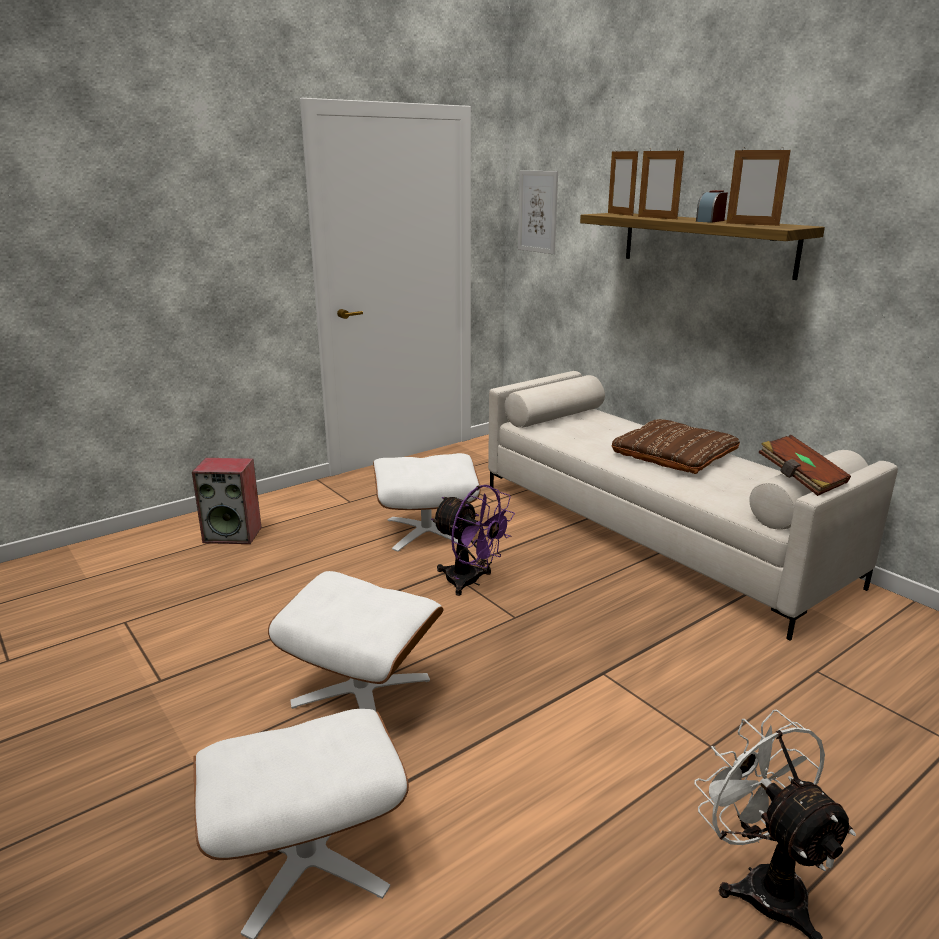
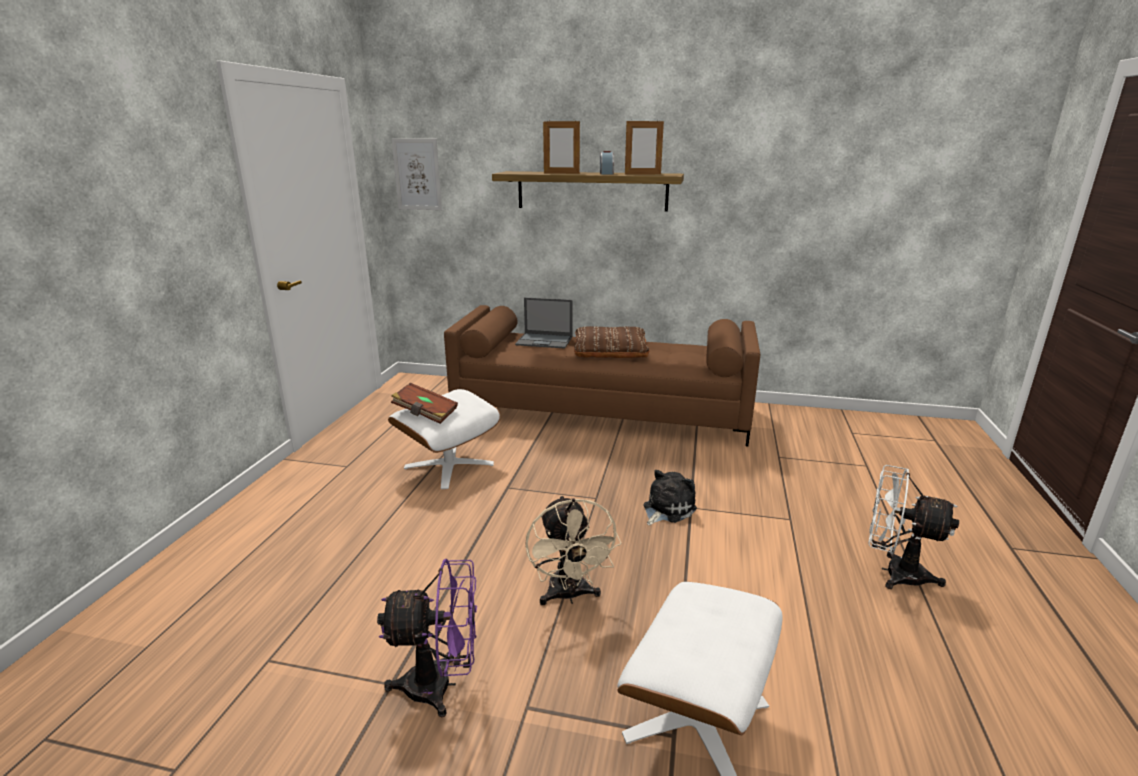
camera: 40 degrees left, 0 degrees up
(233, 534) = (268, 535): speaker -> none
(362, 691) = (569, 596): white ottoman -> beige fan
(470, 582) = (534, 488): purple fan -> purple fan (441, 685)
(572, 662) = (666, 509): none -> plush toy
(612, 426) = (545, 341): none -> laptop
(620, 214) = (520, 172): picture frame -> none
(655, 532) = (602, 410): white sofa -> brown sofa
(800, 479) = (731, 341): brown book -> brown book (425, 414)

